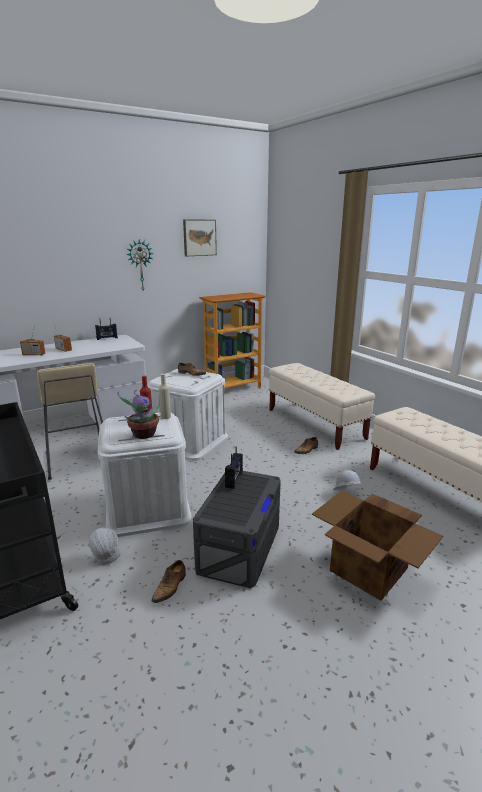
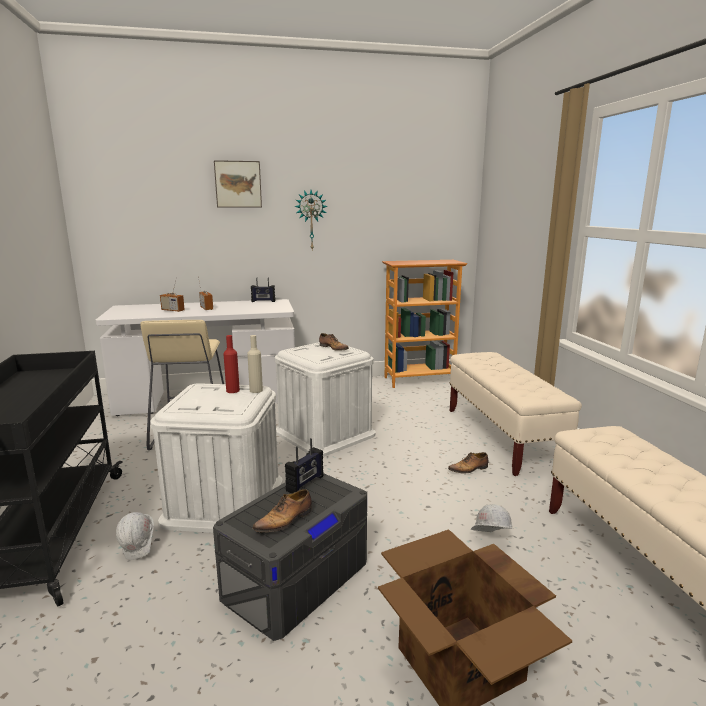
camera: 20 degrees right, 5 degrees down
(142, 435) = (209, 406): potted plant -> none
(170, 587) = (178, 609): shoe -> shoe (285, 520)
(199, 237) = (387, 189): picture -> picture (238, 184)

